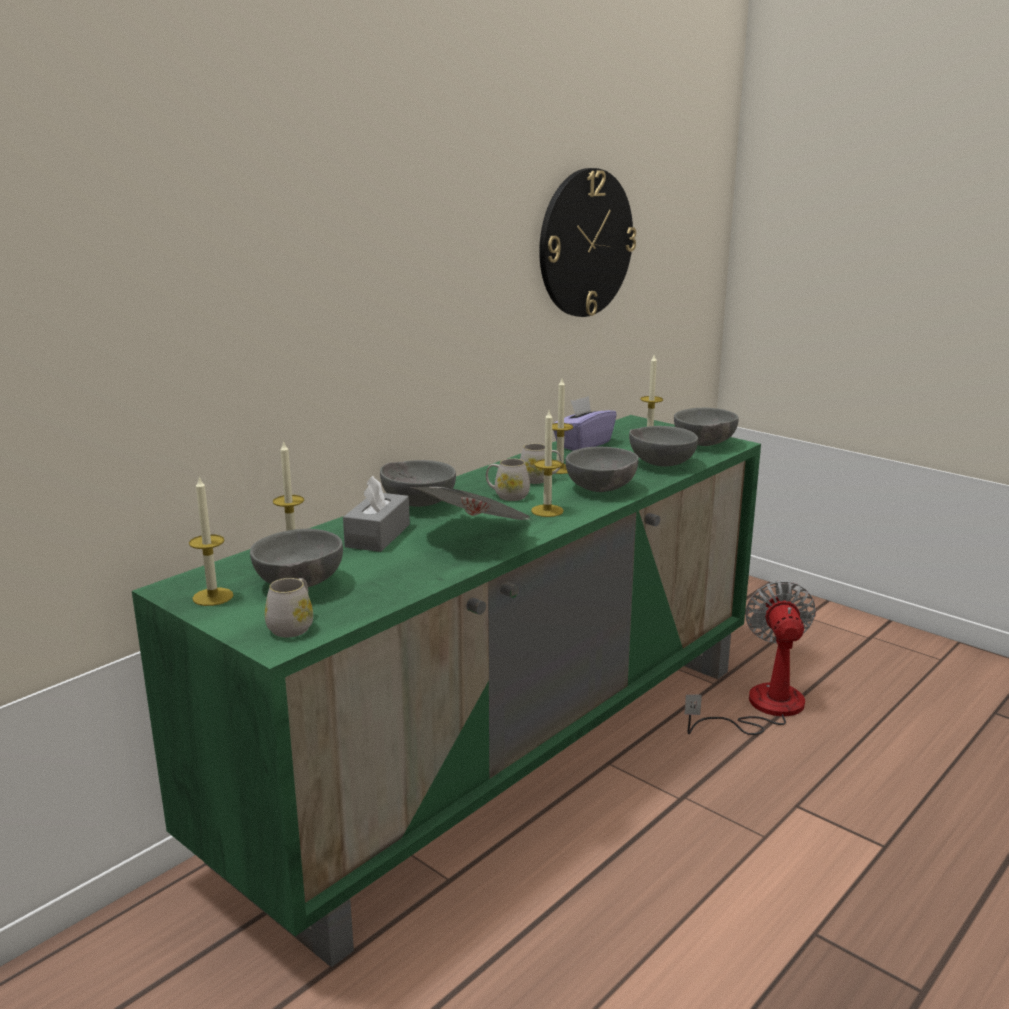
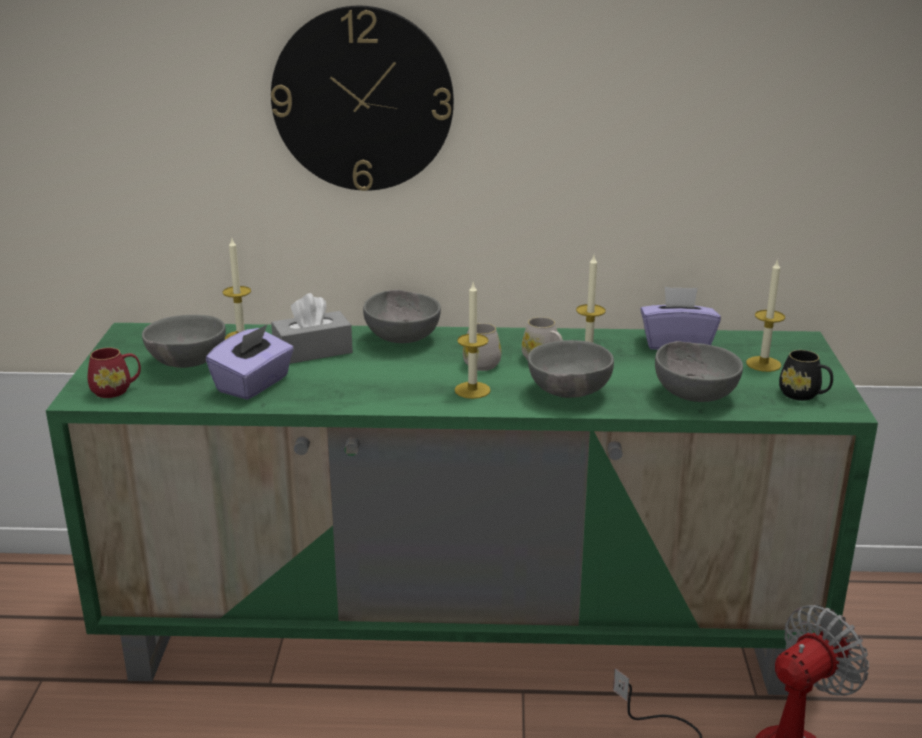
camera: 50 degrees right, 5 degrees up
(213, 597) = (132, 347): candle -> none
(293, 626) = (116, 390): white mug -> red mug
(396, 571) = (254, 384): none -> purple tissue box
(477, 536) = (368, 385): newspaper -> none
(585, 243) = (751, 100): wall clock -> wall clock (362, 100)
(704, 444) = (804, 395): grey bowl -> black mug

